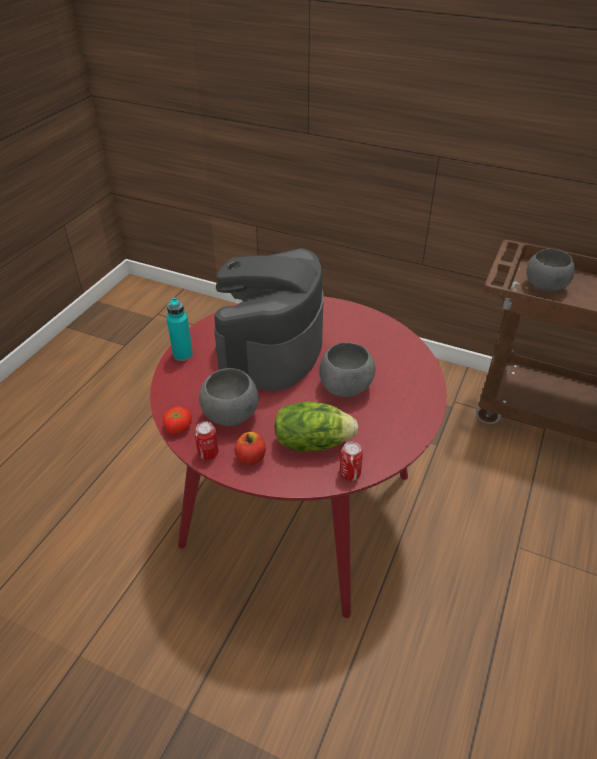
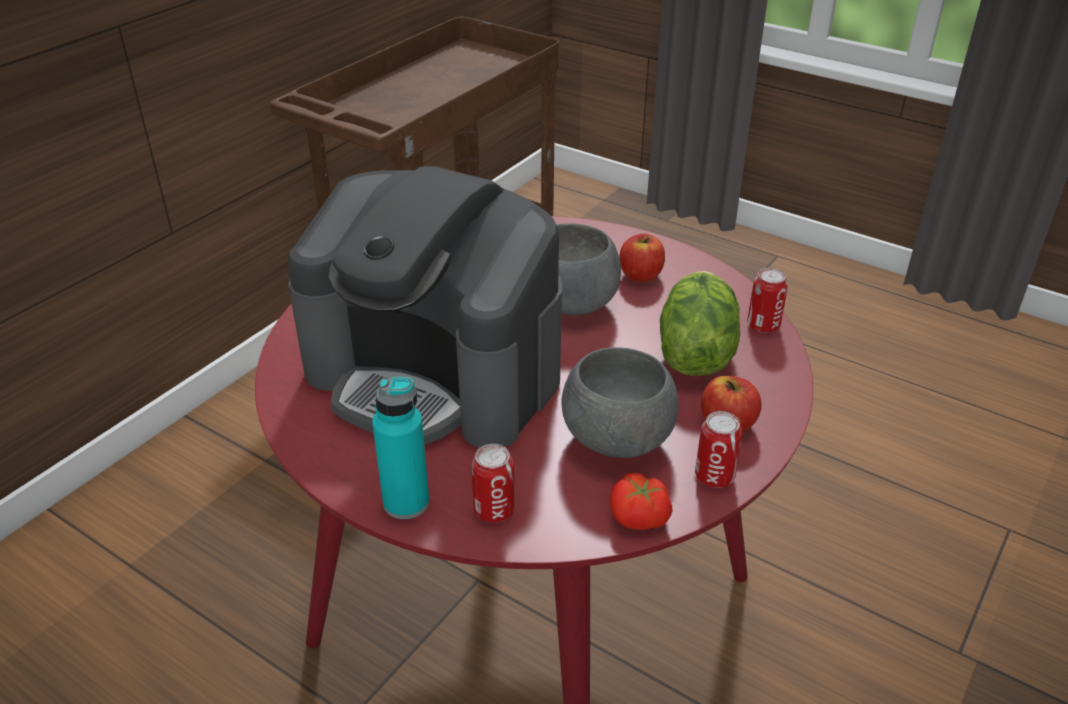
camera: 80 degrees left, 5 degrees down
(180, 380) = (494, 510): none -> can
(387, 414) = (640, 275): none -> apple
(544, 286) = (379, 115): grey bowl -> none

